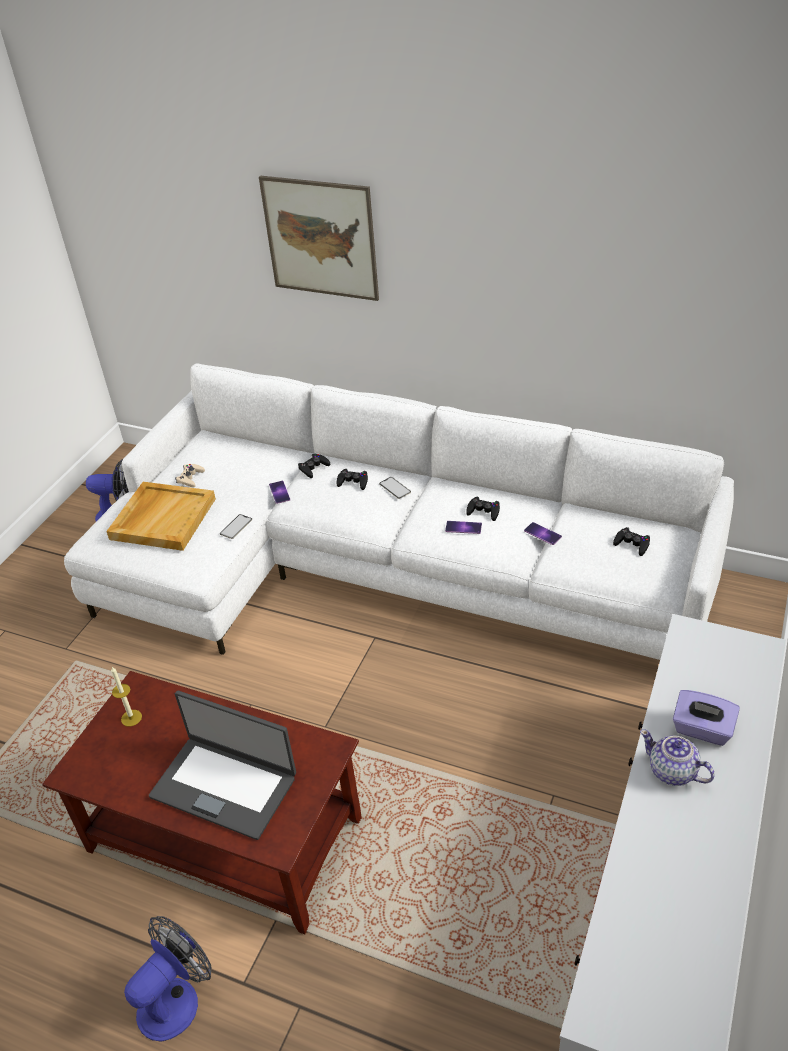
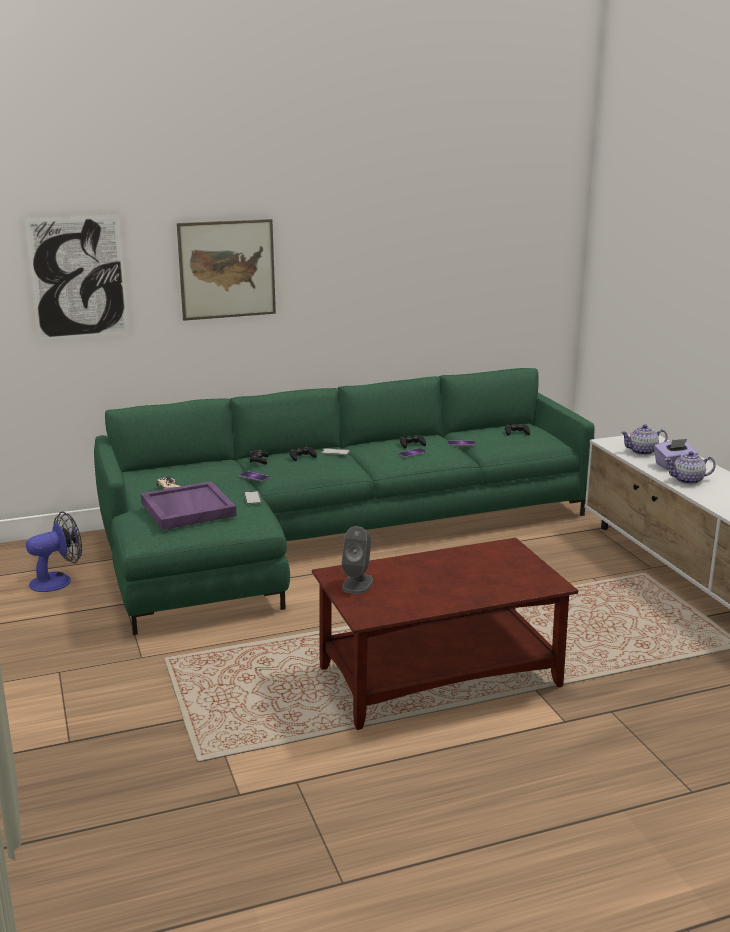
camera: 45 degrees left, 20 degrees down
(131, 718) = (357, 583): candle -> grey speaker
(163, 518) = (187, 509): beige tray -> purple tray
(169, 219) = (78, 277): none -> picture
(176, 998) = (538, 749): fan -> none
(224, 785) = (476, 580): laptop -> none
(381, 570) = (330, 536): white sofa -> green sofa
(703, 676) = (642, 452): none -> teapot

